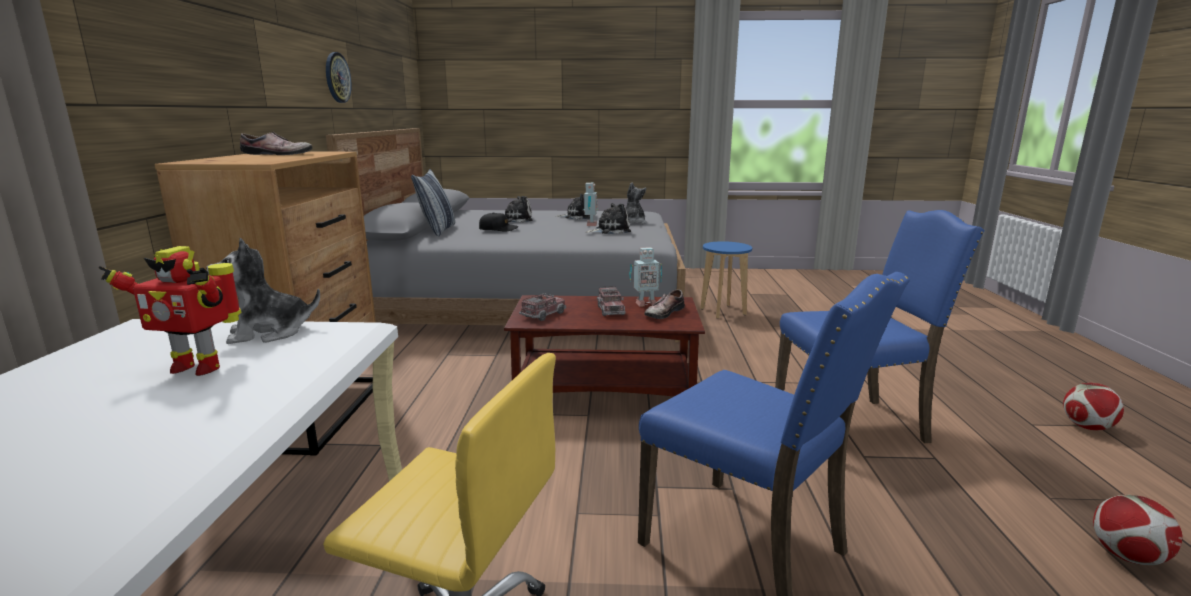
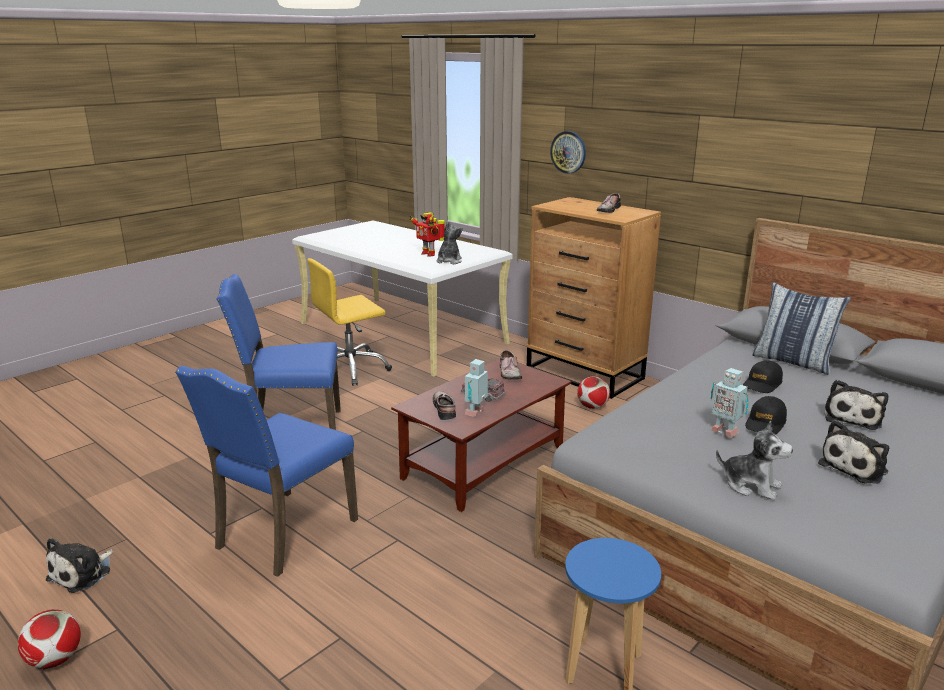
camera: 130 degrees right, 5 degrees up
(197, 367) = (429, 254): toy robot -> toy robot turned 90 degrees counterclockwise
(337, 77) = (823, 166): wall clock -> wall clock (568, 152)
(543, 315) = (508, 372): toy truck -> shoe
(561, 224) = (765, 423): none -> black cap
(610, 230) = (671, 429): plush toy -> plush toy (83, 573)
(1127, 556) = (91, 516): football -> football (592, 407)

